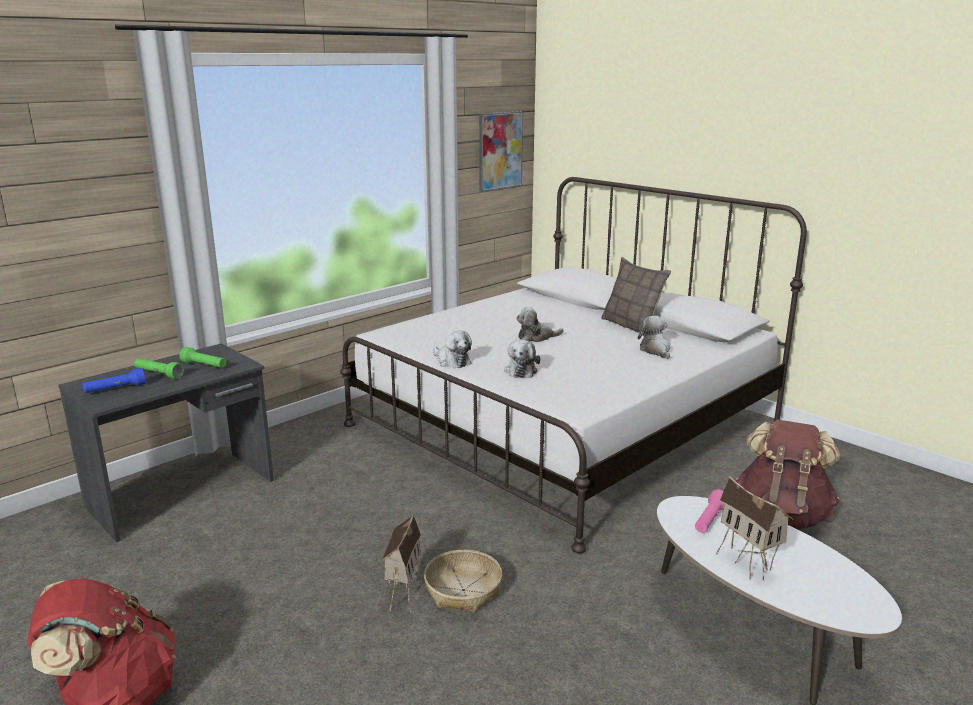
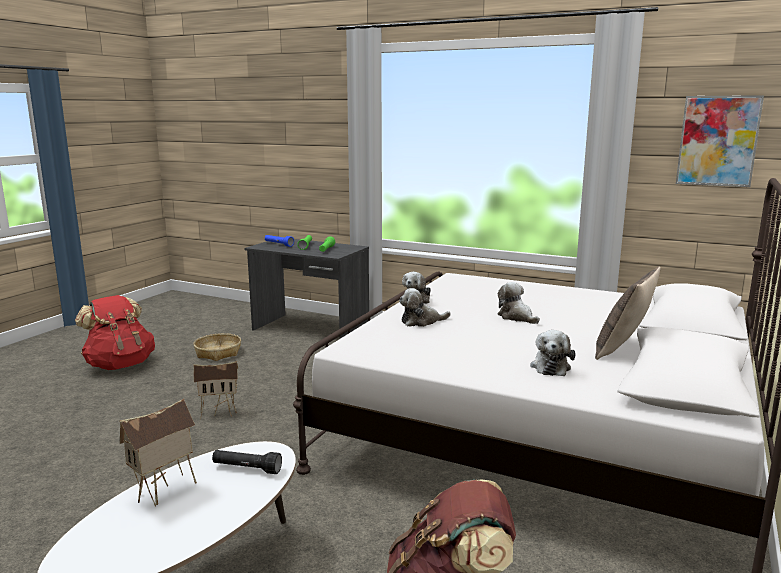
camera: 70 degrees right, 5 degrees down
(463, 590) = (229, 432): basket -> basket (218, 353)
(655, 350) = (550, 366): plush toy -> plush toy turned 135 degrees clockwise
(709, 520) = (247, 469): pink flashlight -> black flashlight

